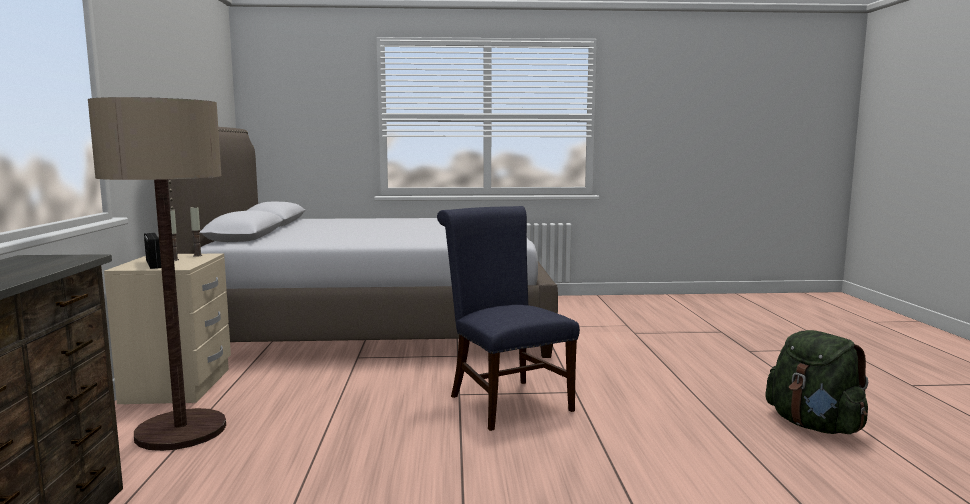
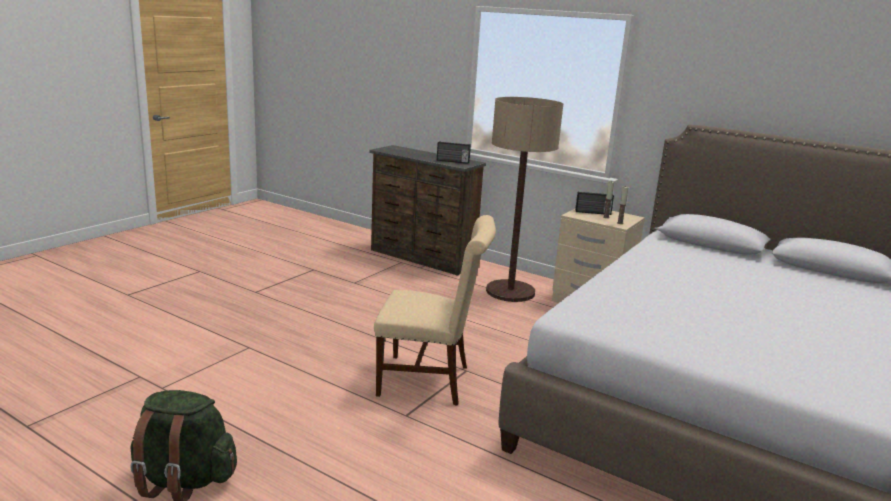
camera: 125 degrees right, 10 degrees up
(34, 264) = (453, 161): none -> radio
(505, 401) = (430, 380): blue chair -> beige chair

